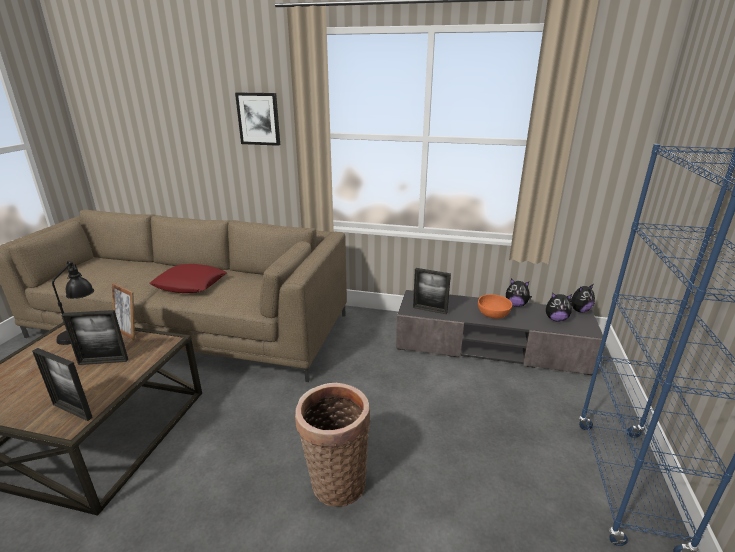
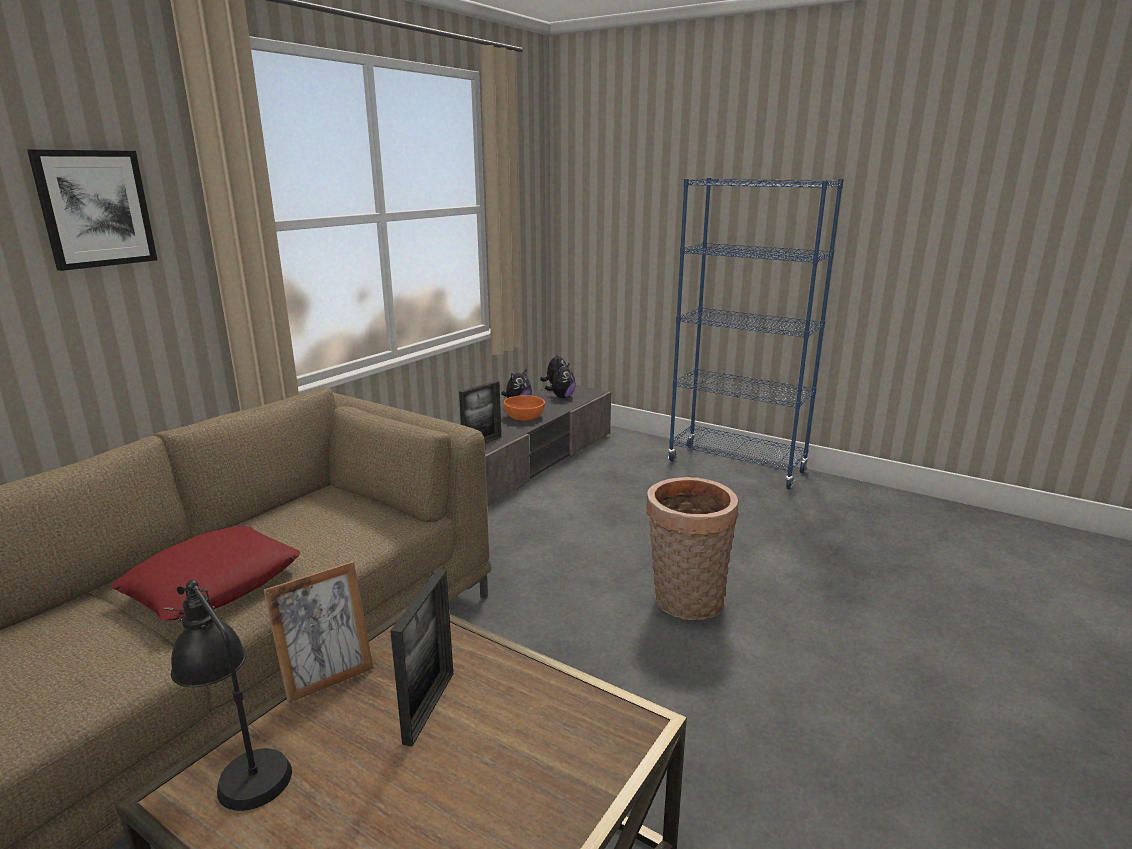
camera: 70 degrees left, 5 degrees down
(72, 411) = (587, 728): picture frame -> none

